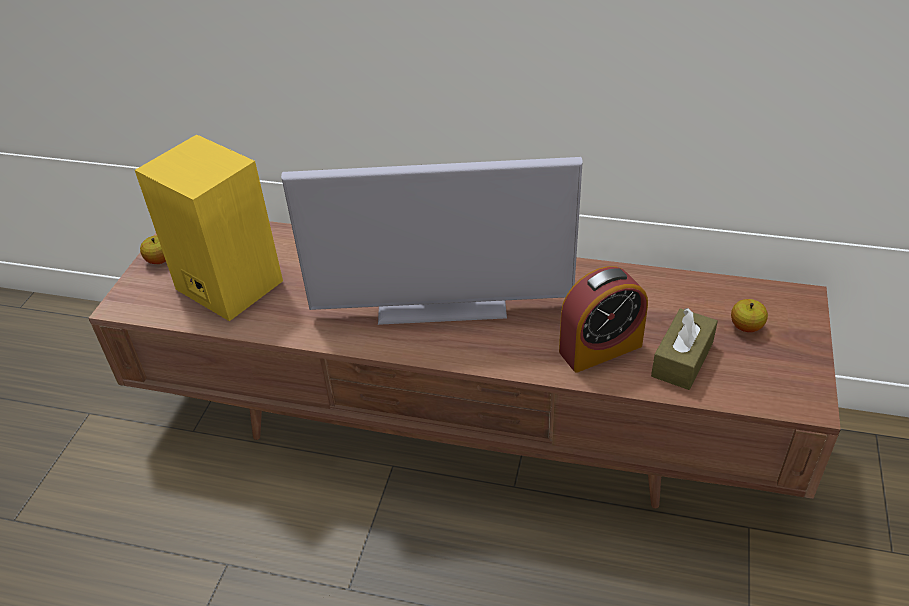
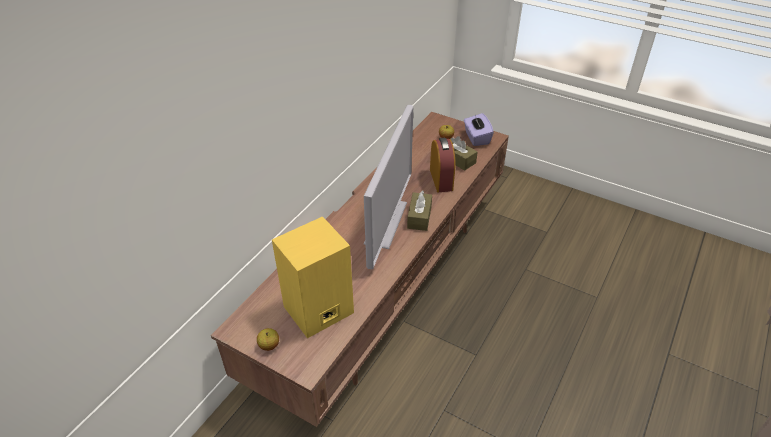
camera: 75 degrees left, 0 degrees up
(474, 343) = (419, 217): none -> brown tissue box
(783, 374) = (476, 138): none -> purple tissue box

